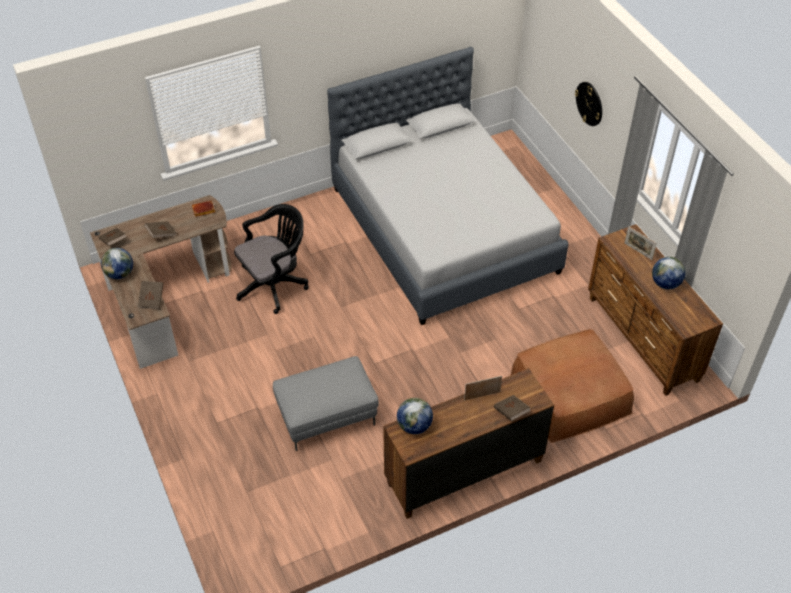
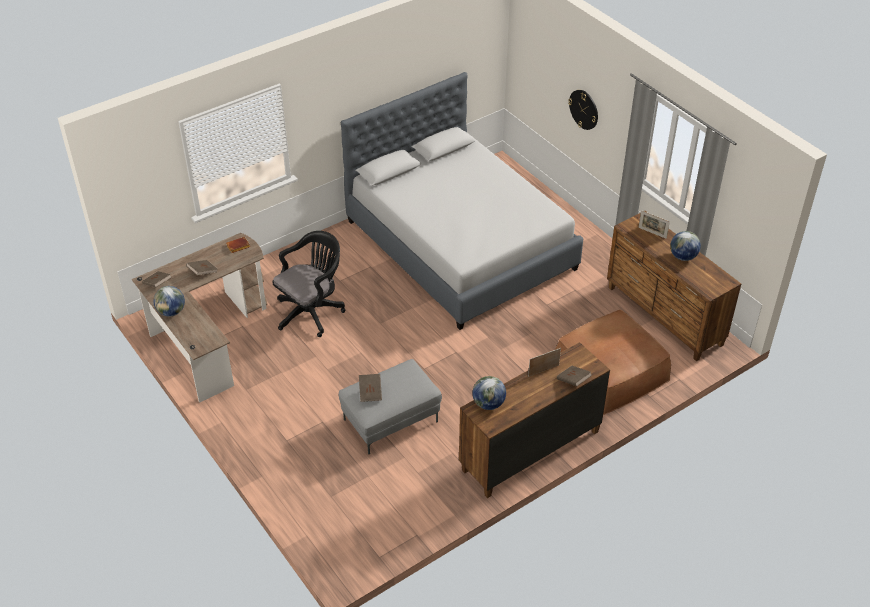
camera: 10 degrees left, 5 degrees down
(152, 299) = (209, 330): brown book -> brown book (370, 392)

